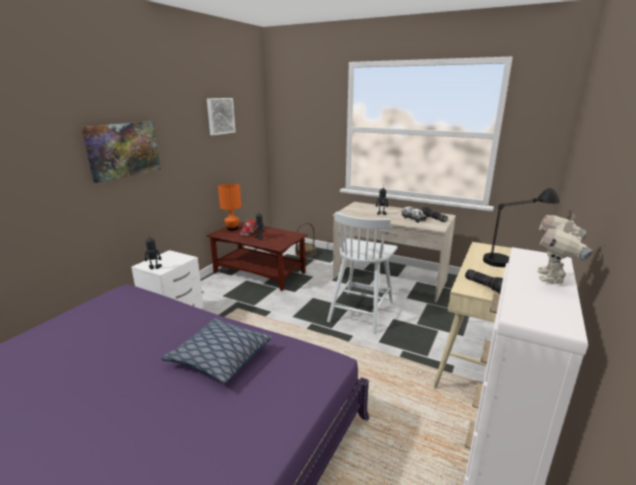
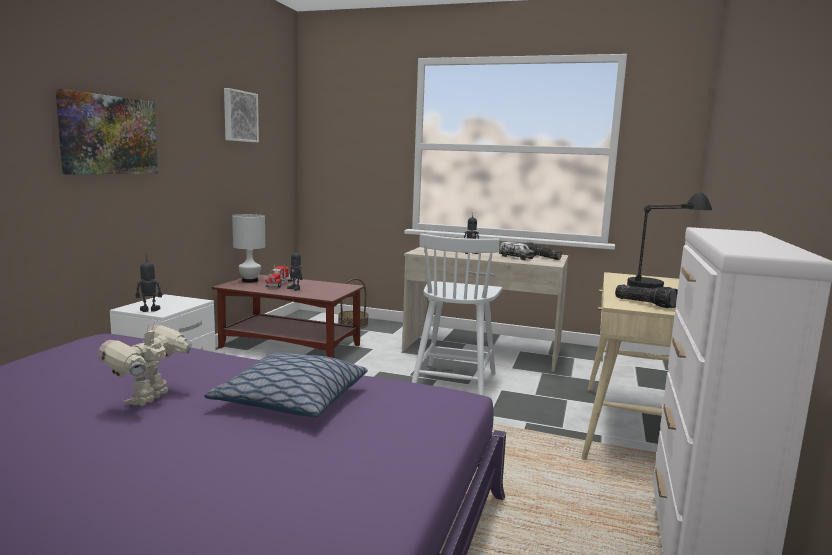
camera: 10 degrees left, 10 degrees down
(232, 229) = (250, 281): orange table lamp -> white table lamp
(552, 278) = (755, 238): toy robot -> toy robot (150, 399)

